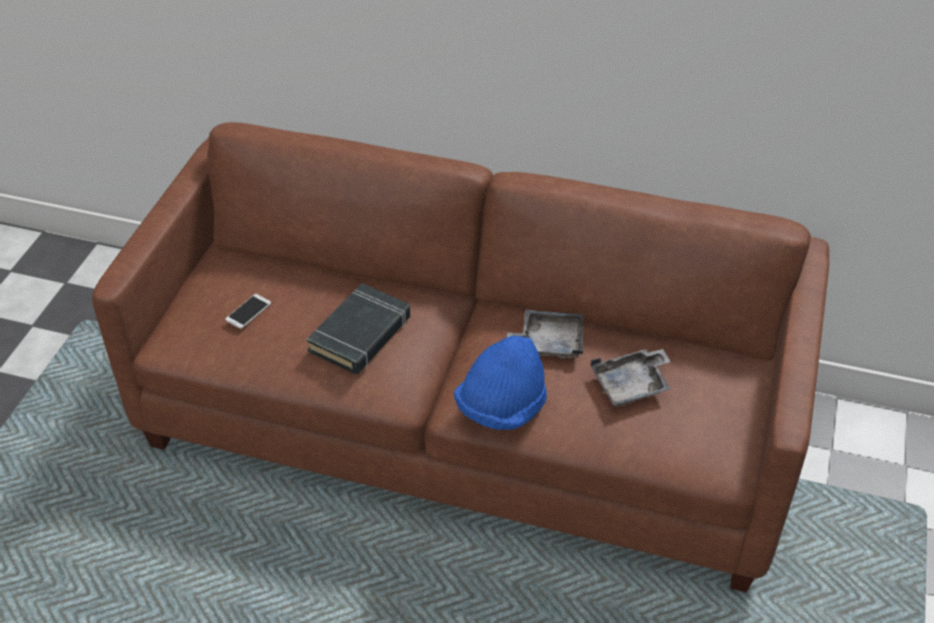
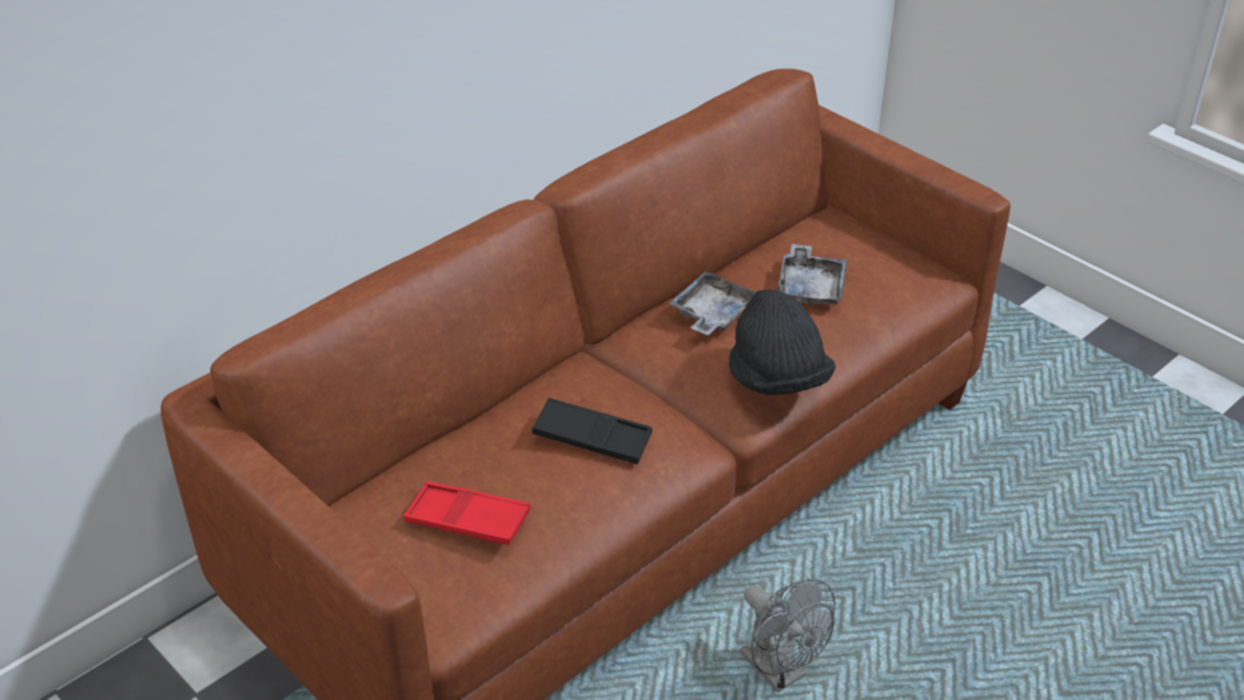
camera: 60 degrees left, 5 degrees down
(248, 311) = (467, 520): phone -> red tray
(361, 334) = (592, 438): black book -> black tray
(362, 583) = (780, 672): none -> grey fan
(501, 407) = (777, 379): blue hat -> black hat

